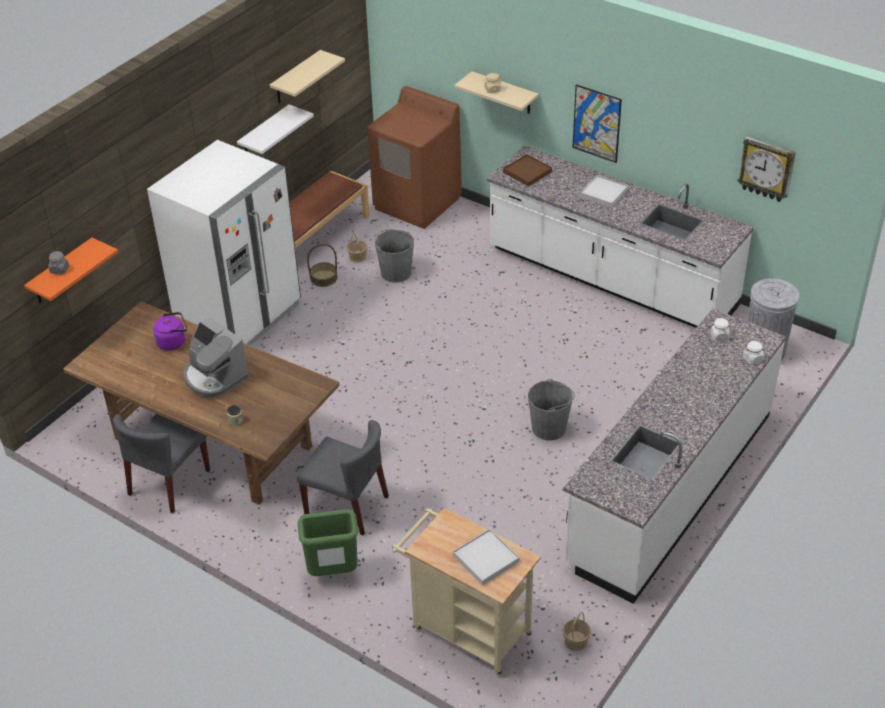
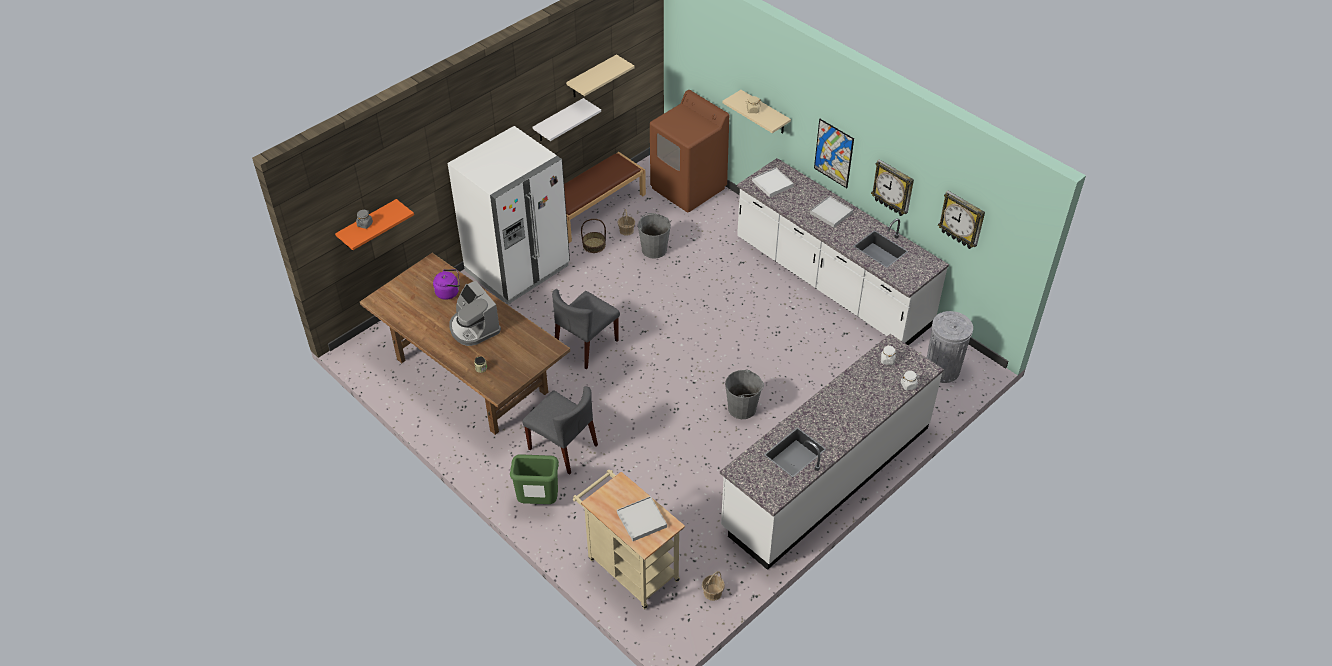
camera: 10 degrees right, 5 degrees up
(169, 483) = (430, 404): grey chair -> grey chair (586, 345)
(527, 172) = (772, 184): brown tray -> white tray
(676, 149) = (893, 188): none -> wall clock

